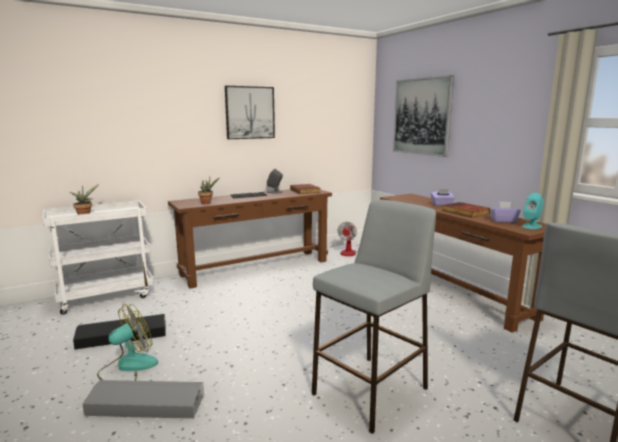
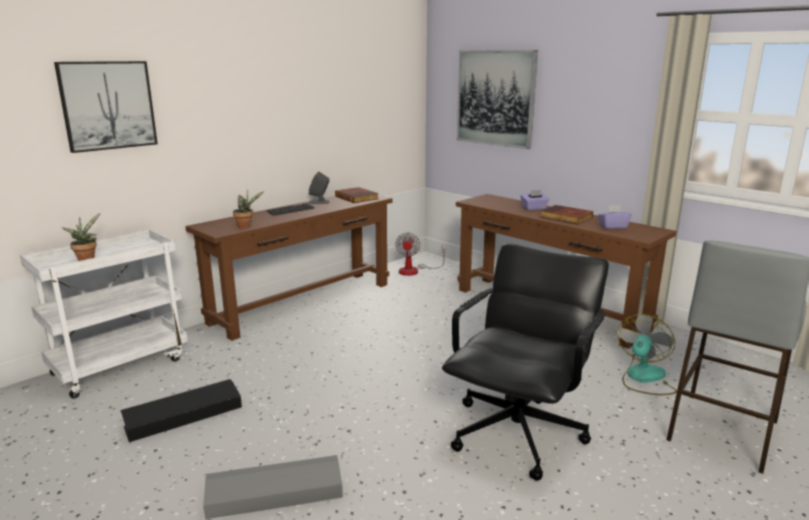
camera: 15 degrees left, 5 degrees up
(128, 367) = (219, 453): fan -> fan (643, 379)
(249, 112) = (282, 98): picture -> picture (108, 105)
(371, 391) = (518, 433): grey stool -> black office chair
(532, 226) = (645, 231): turquoise speaker -> none

